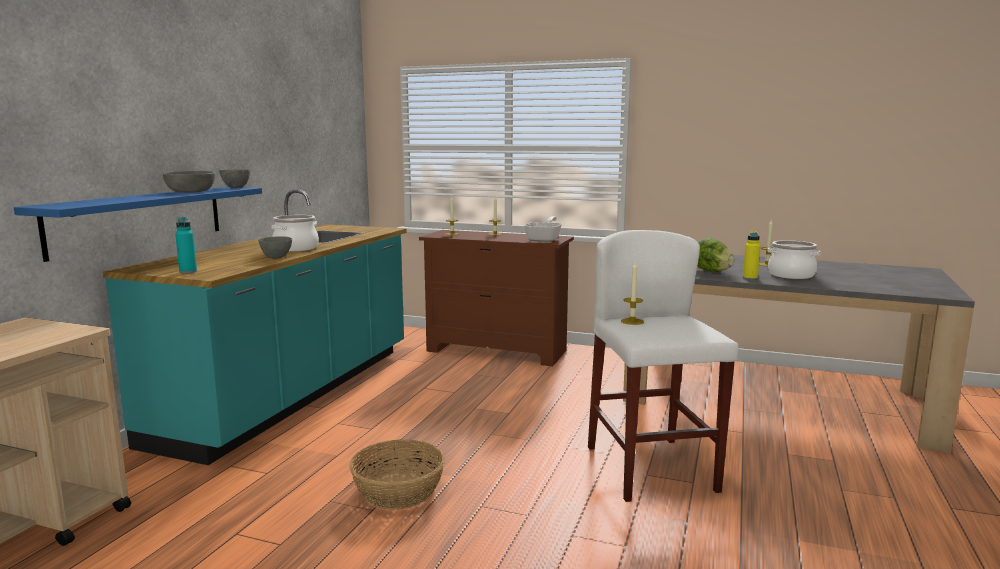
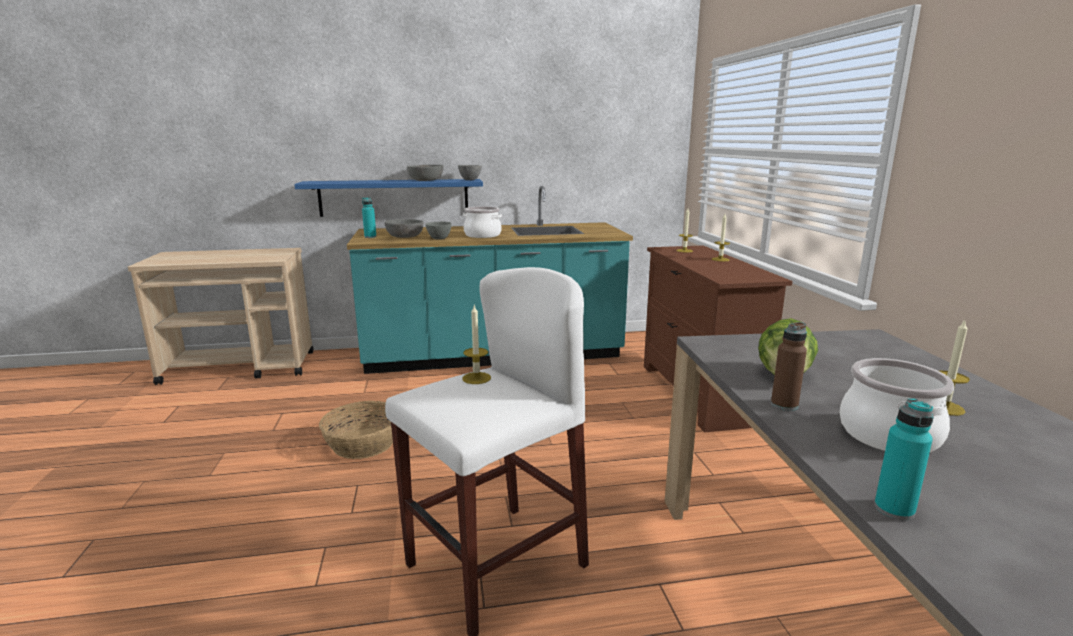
camera: 60 degrees right, 5 degrees up
(224, 263) = (405, 236): none -> grey bowl
(545, 239) = (737, 275): frying pan -> none
(750, 278) = (784, 405): yellow bottle -> brown bottle
(855, 288) = (894, 509): none -> turquoise bottle

